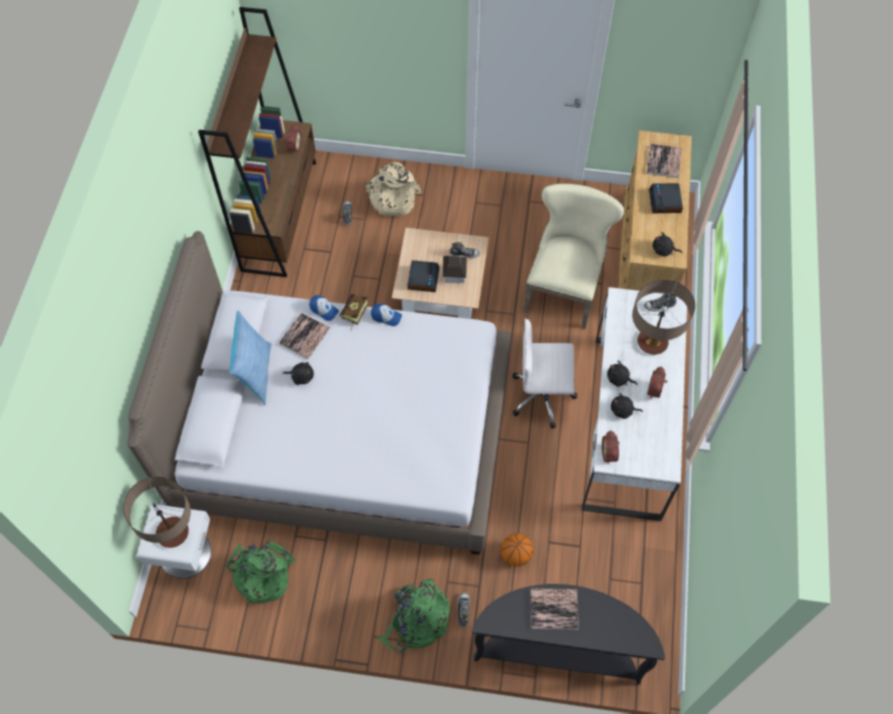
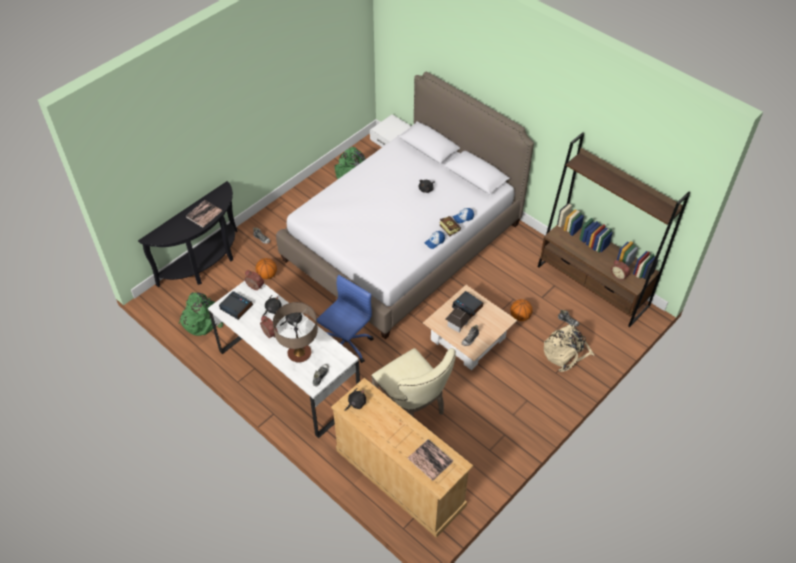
camera: 125 degrees right, 10 degrees down
(173, 533) = (391, 128): table lamp -> none
(255, 373) = (444, 173): pillow -> none
(304, 336) = (452, 202): book -> none
(373, 257) = (520, 317): none -> basketball
(416, 621) = (275, 219): green backpack -> green backpack (201, 319)
(542, 396) = (346, 345): white office chair -> blue office chair
(665, 202) = (394, 434): alarm clock -> alarm clock (236, 307)

